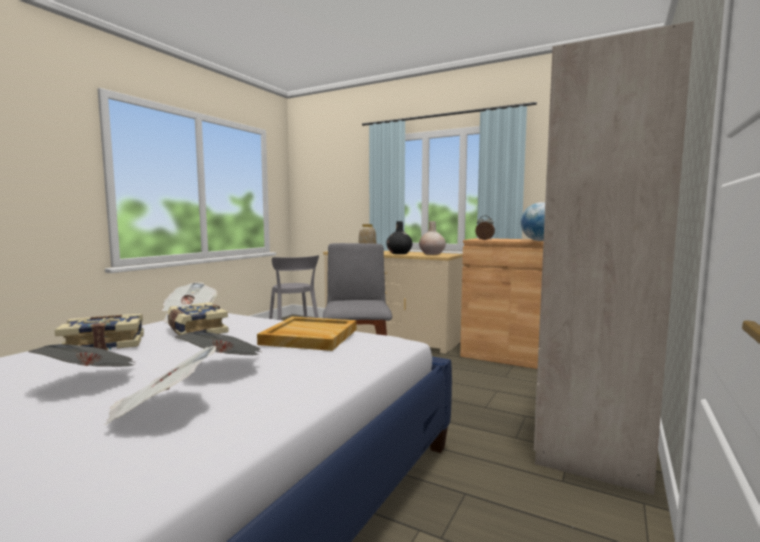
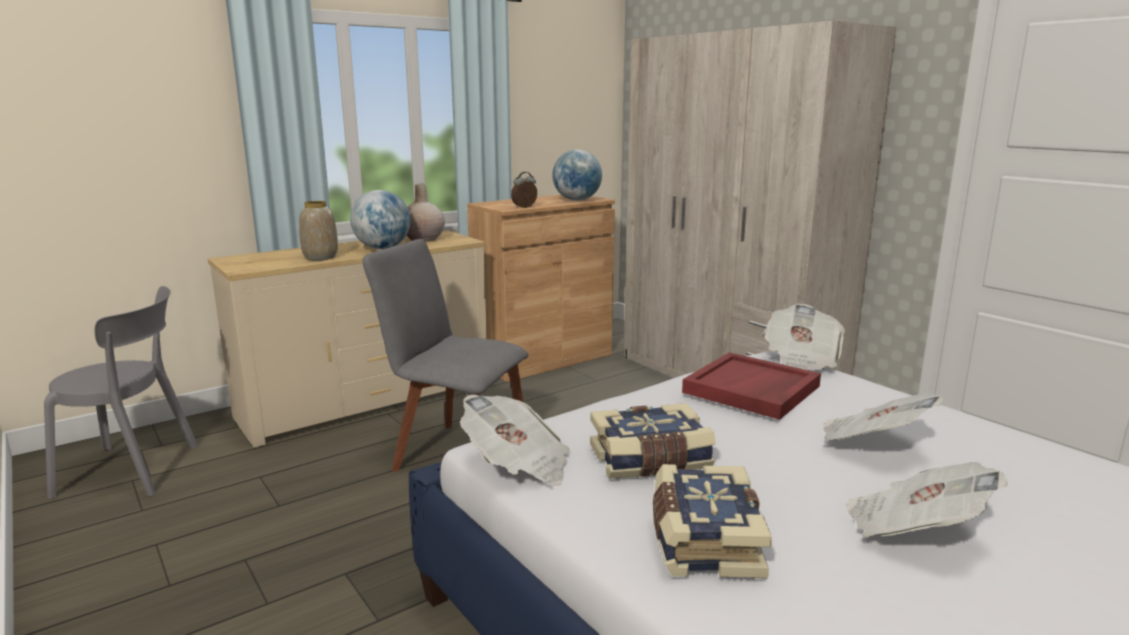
camera: 65 degrees left, 10 degrees up
(160, 410) = (1009, 481): newspaper -> newspaper (801, 359)
(309, 337) = (752, 390): beige tray -> red tray
(399, 253) = (382, 248): black vase -> globe

